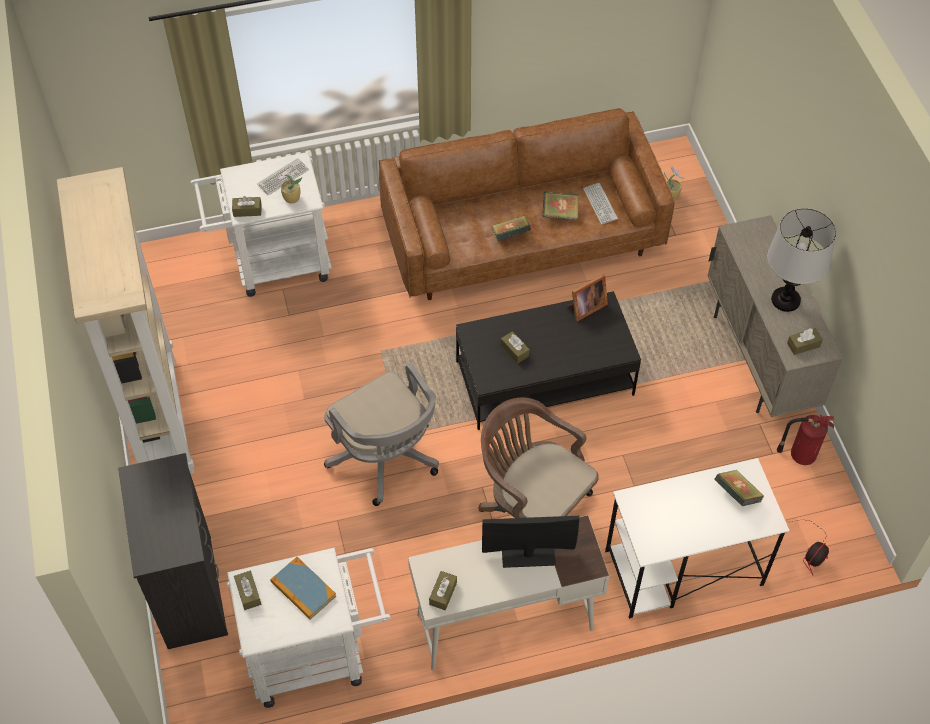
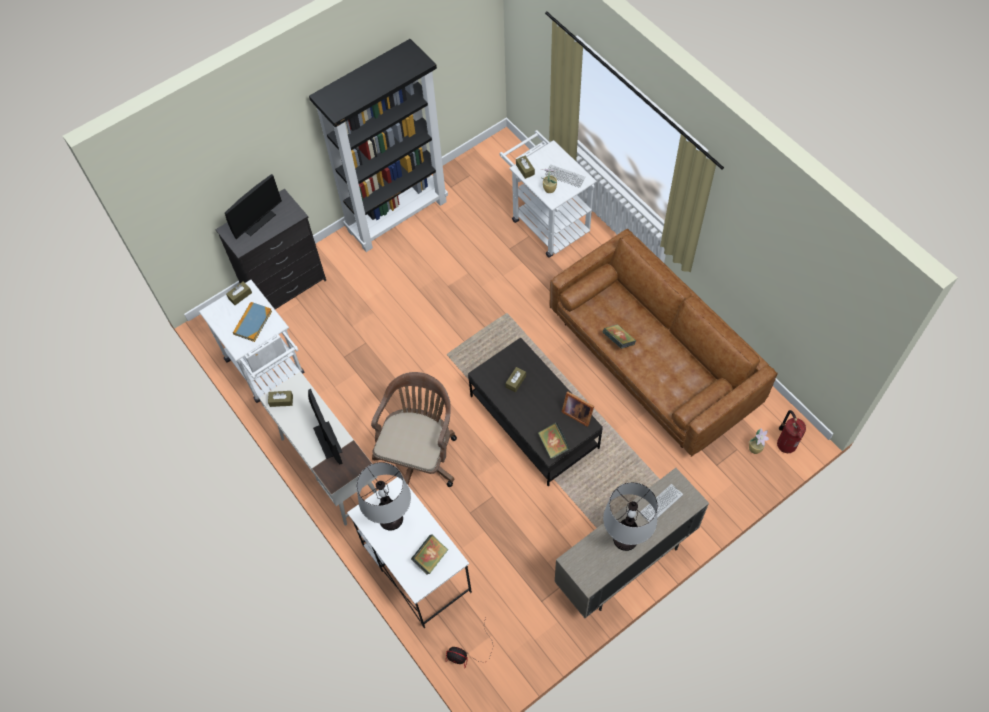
camera: 70 degrees right, 5 degrees up
(155, 517) = (258, 221): none -> monitor
(158, 417) = (397, 215): beige bookcase -> black bookcase
(386, 459) = (422, 352): grey office chair -> none
(560, 213) = (657, 365): book -> book (553, 445)
(600, 204) = (682, 389): keyboard -> keyboard (661, 504)
(669, 520) = (390, 519): none -> table lamp
(800, 455) = (549, 622): fire extinguisher -> fire extinguisher (786, 444)
(803, 345) = (586, 564): brown tissue box -> none

